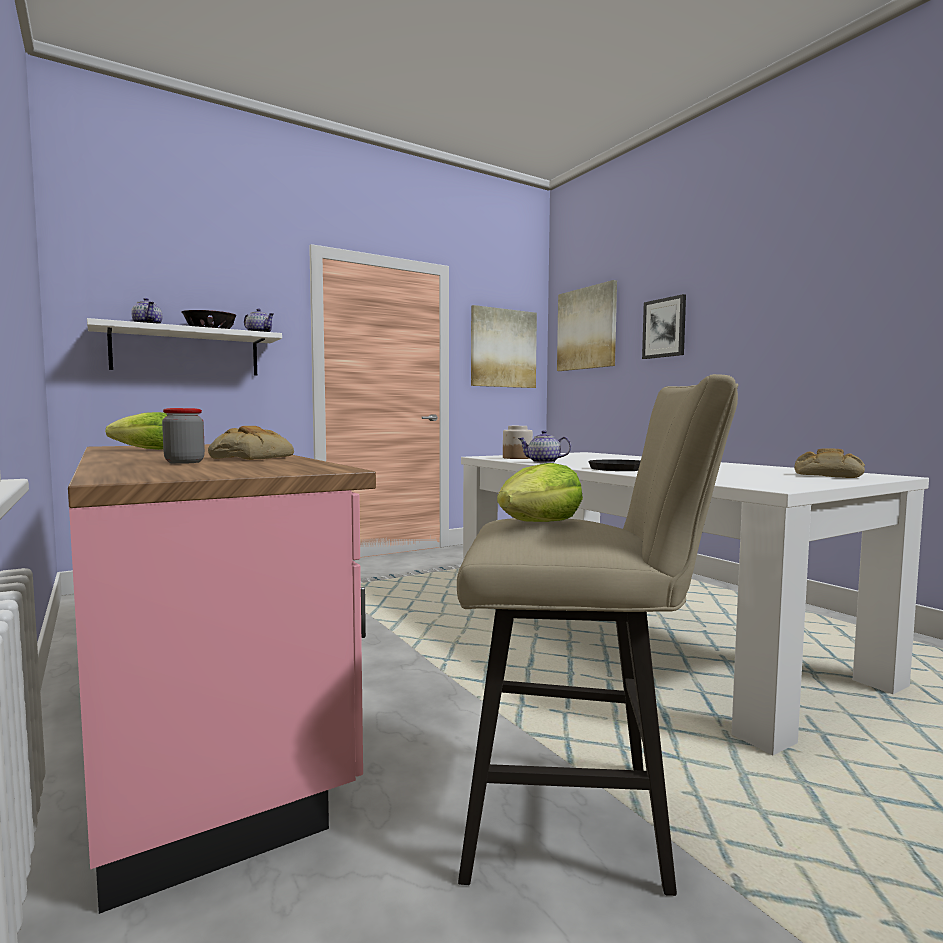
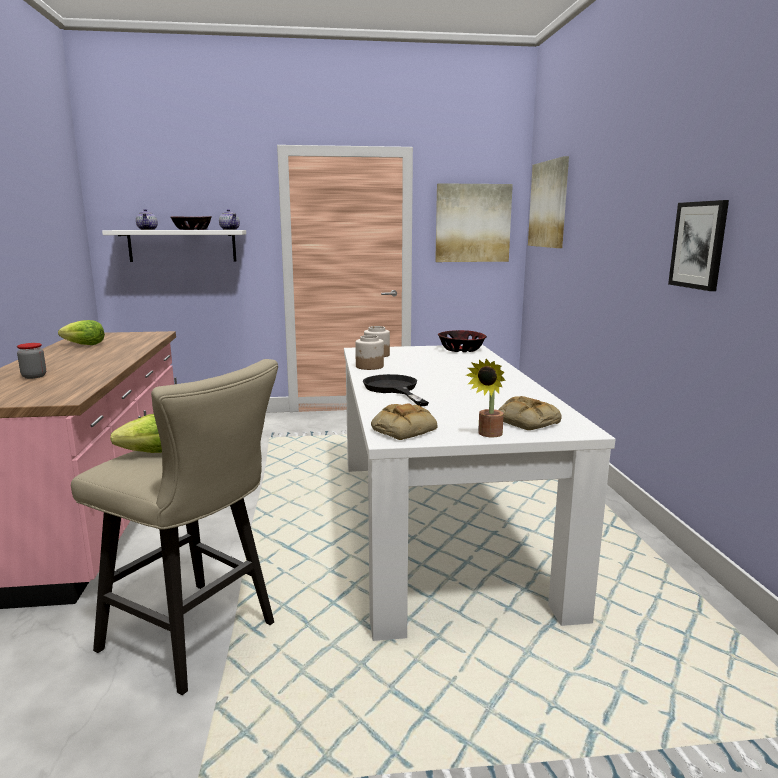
camera: 25 degrees right, 10 degrees up
(251, 457) = (89, 370): bread -> bread (403, 429)
(543, 462) = (369, 366): teapot -> jar
(583, 454) = (461, 350): none -> bowl
(664, 328) = (592, 215): picture -> picture (699, 245)
(839, 481) = (488, 435): none -> potted plant

